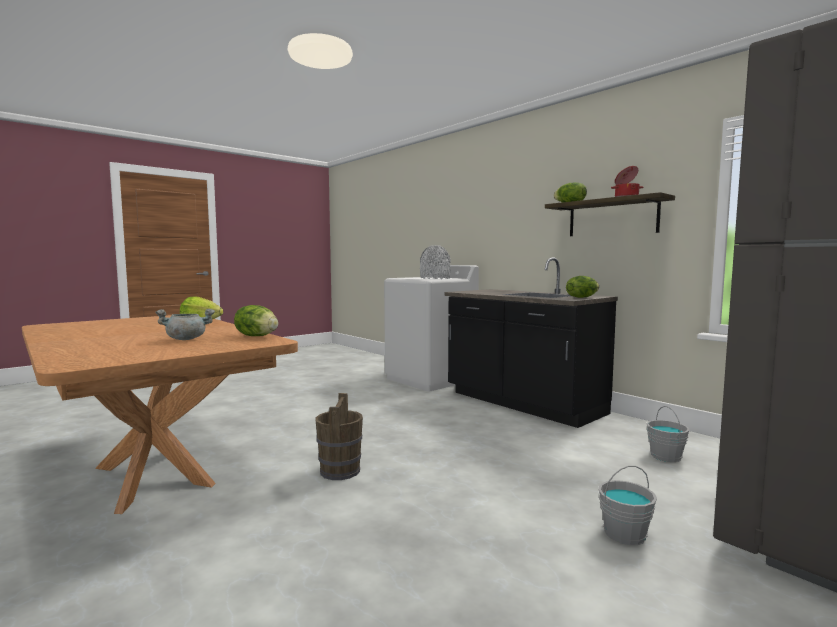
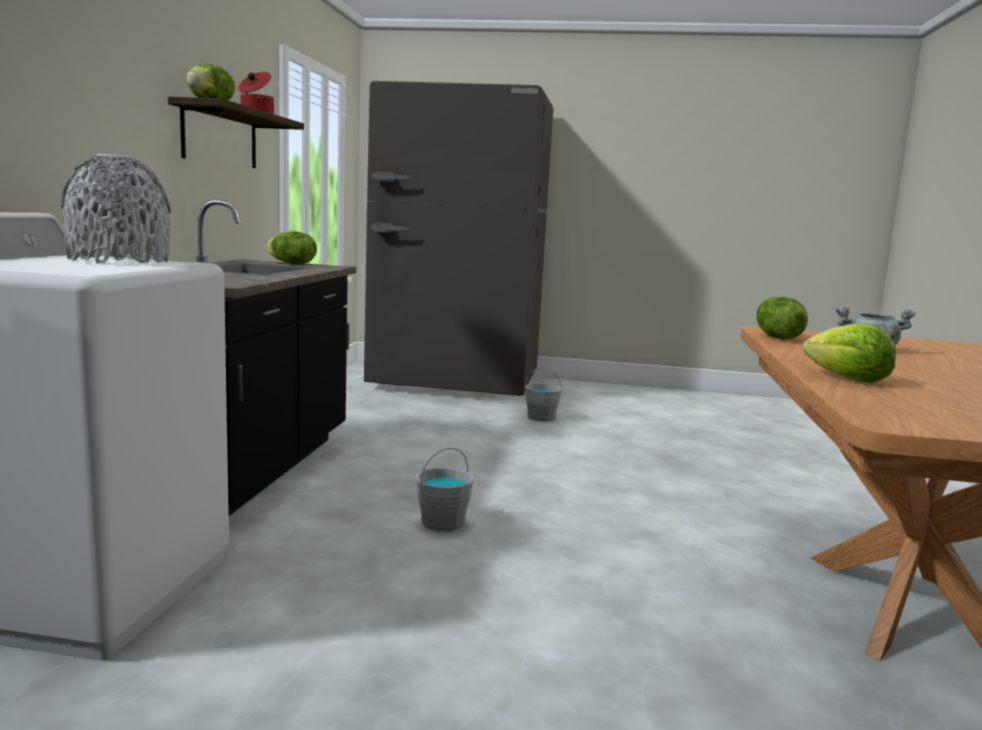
camera: 130 degrees left, 5 degrees up
(340, 471) = (650, 510): brown bucket -> none
(666, 456) = (373, 411): grey bucket -> grey bucket (442, 522)

